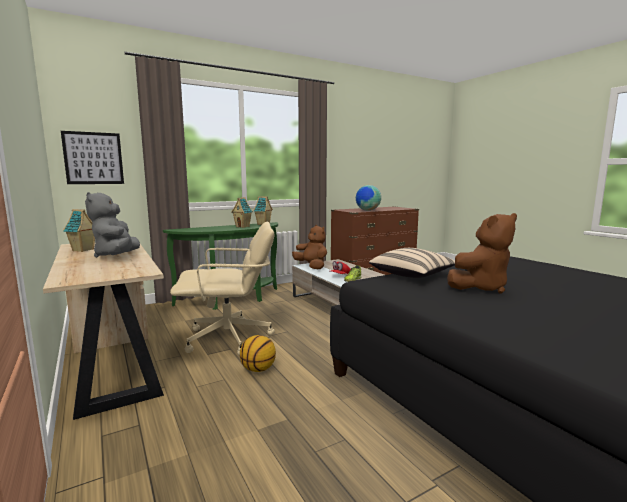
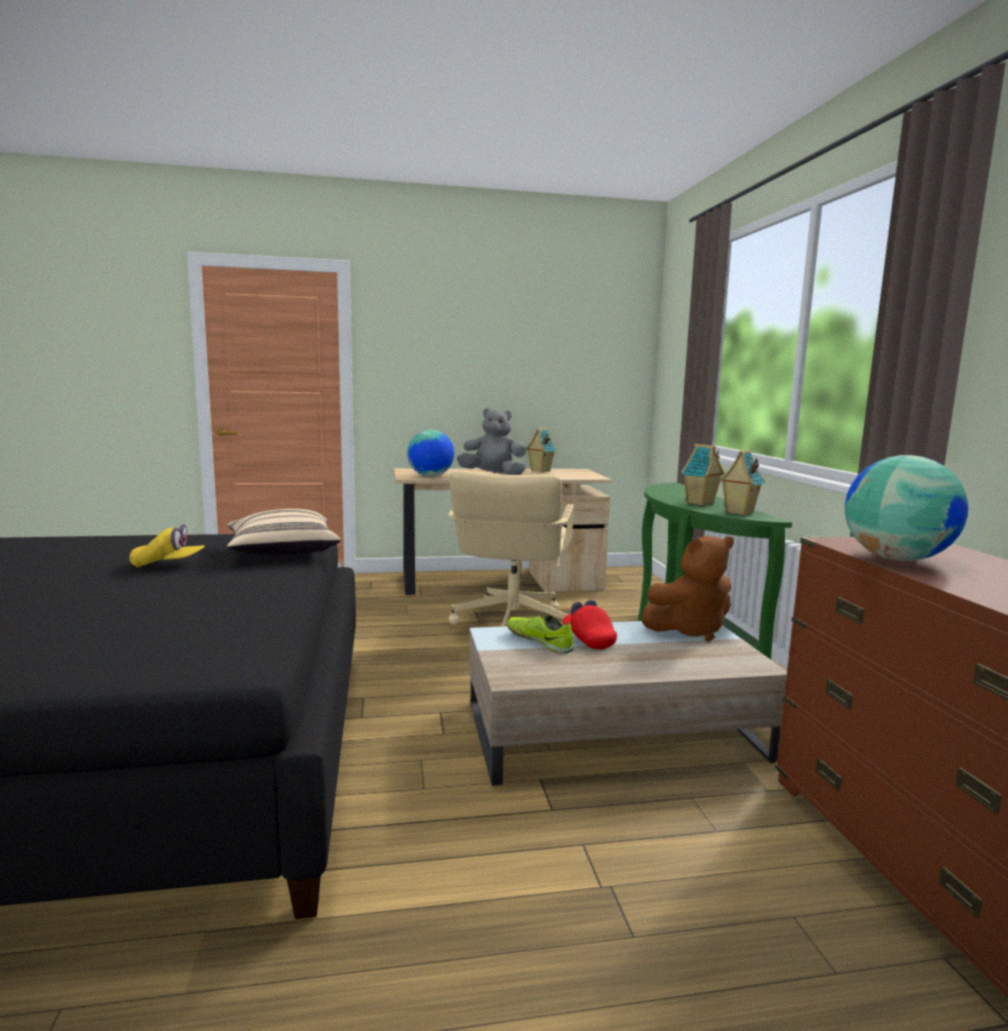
camera: 110 degrees right, 0 degrees up
(93, 158) = (674, 374): picture -> none
(133, 268) = (431, 476): none -> globe
(258, 369) = (409, 628): basketball -> none
(480, 287) = (168, 565): brown plush toy -> yellow cap

